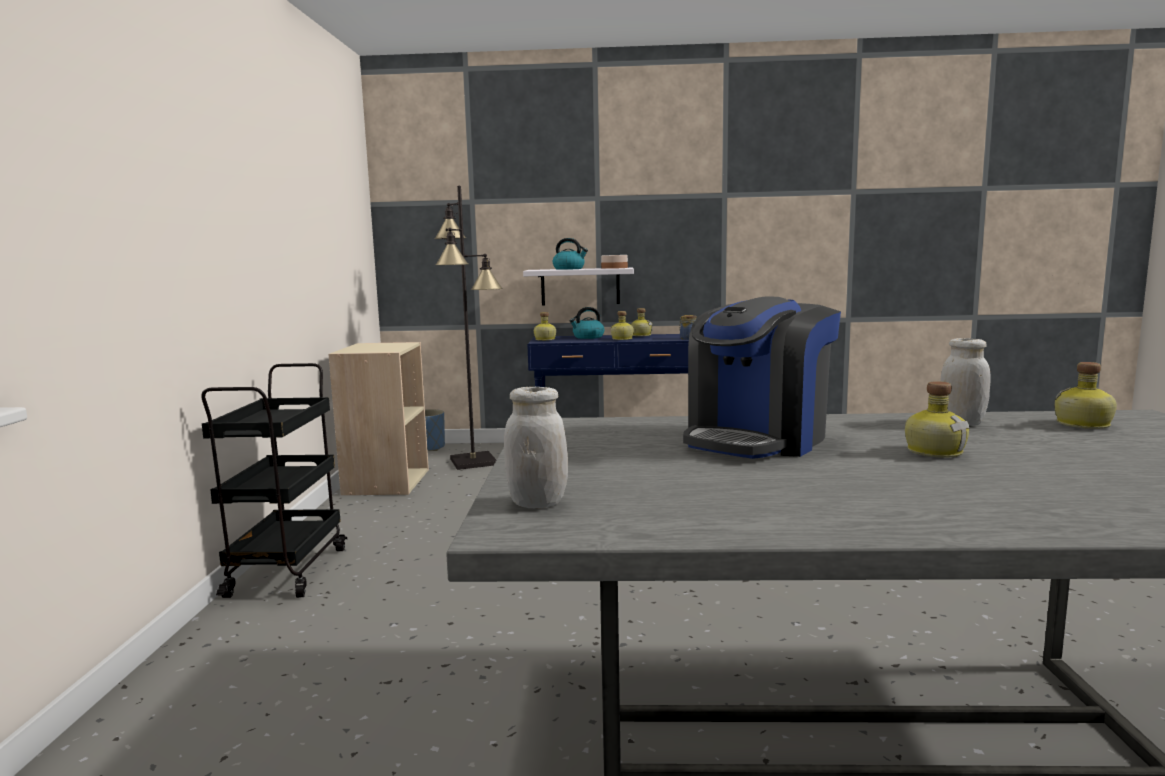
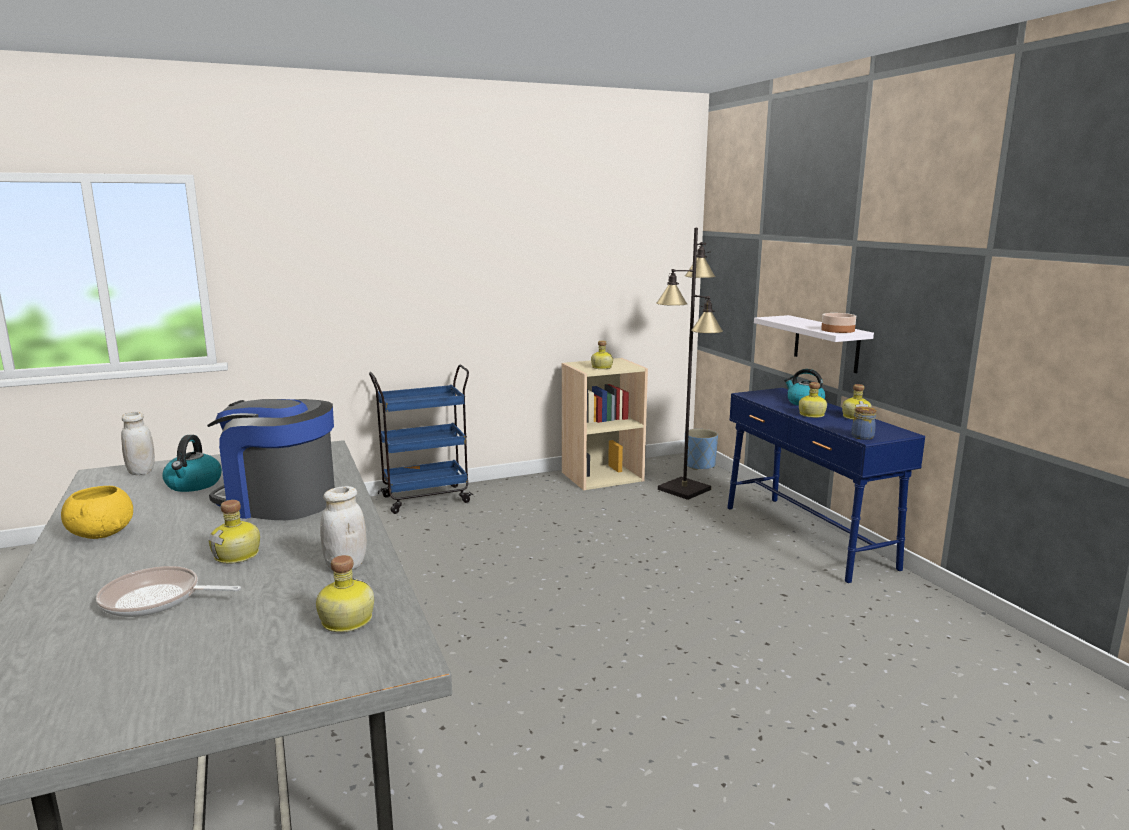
camera: 65 degrees right, 5 degrees up
(288, 571) = (426, 499): black cart -> blue cart
(544, 339) = (761, 393): bottle -> bottle (601, 367)
(569, 269) = (802, 322): kettle -> kettle (193, 484)
(847, 509) = (102, 534): none -> yellow bowl
(1069, 475) = (156, 599): none -> frying pan

